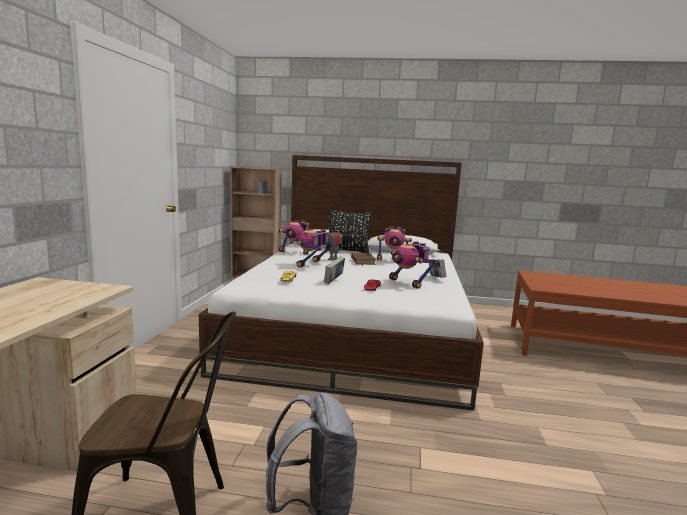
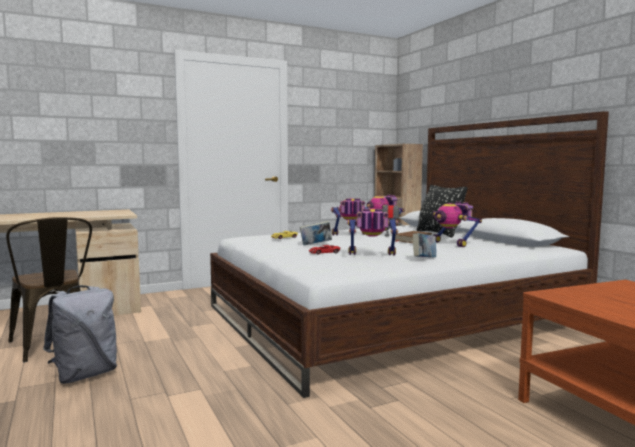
camera: 55 degrees right, 5 degrees down
(408, 283) = (371, 256): toy robot -> toy robot turned 75 degrees clockwise

